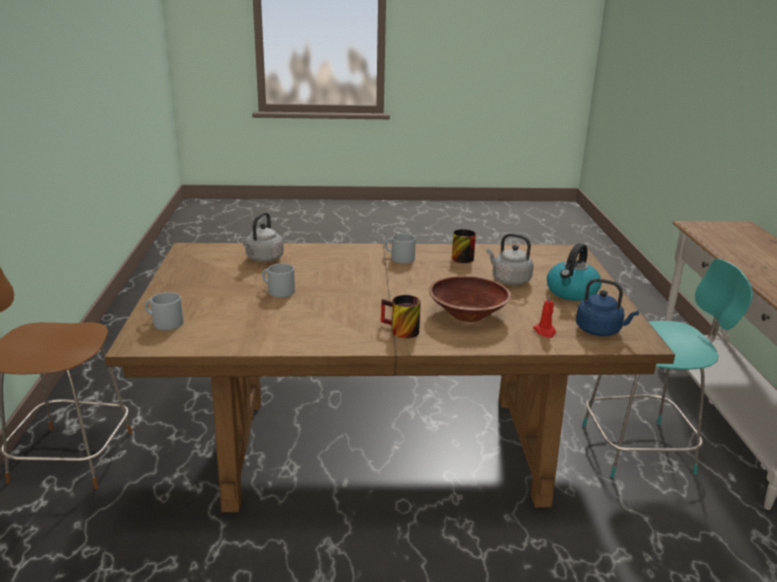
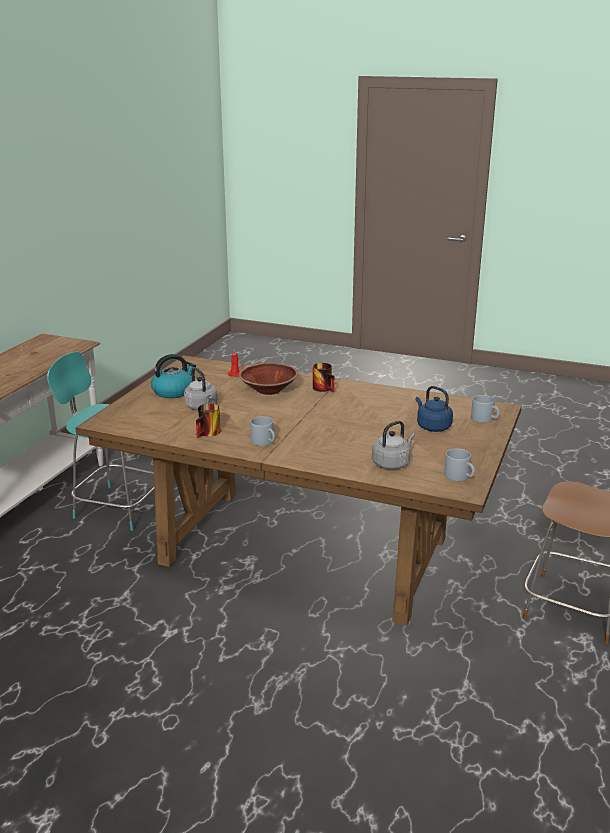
camera: 155 degrees left, 0 degrees up
(277, 291) = (393, 429): grey mug -> grey mug (460, 476)
(600, 330) = (201, 369): blue kettle -> blue kettle (432, 426)

